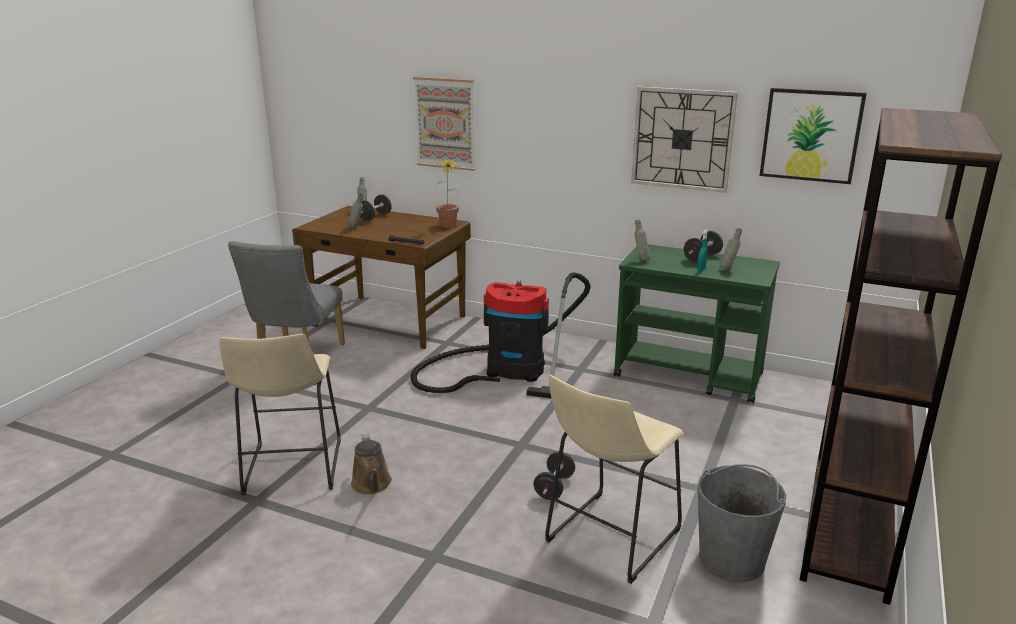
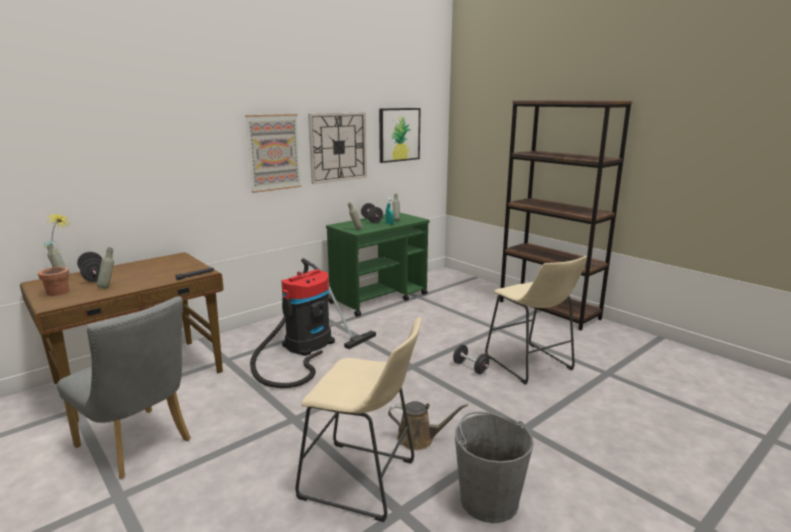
camera: 65 degrees left, 5 degrees down
(445, 123) = (145, 164): picture -> picture (274, 152)
(448, 227) = (185, 259): potted plant -> potted plant (63, 292)
(732, 559) = (560, 339): grey bucket -> grey bucket (488, 500)

